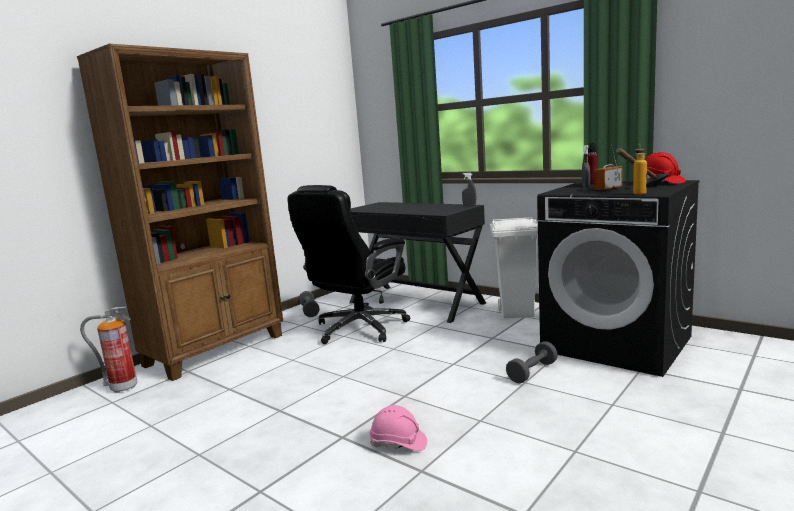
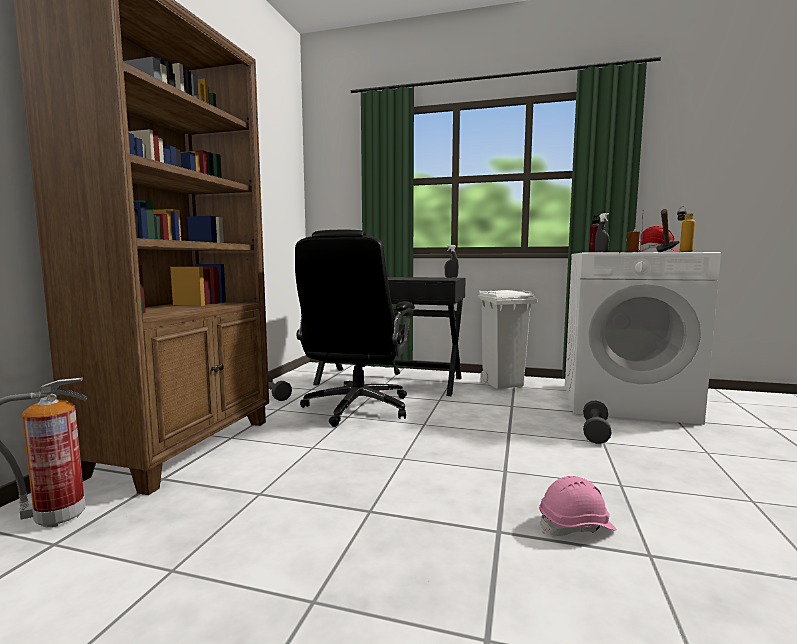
camera: 25 degrees left, 5 degrees down
(617, 344) = (626, 402): black washing machine -> white washing machine

